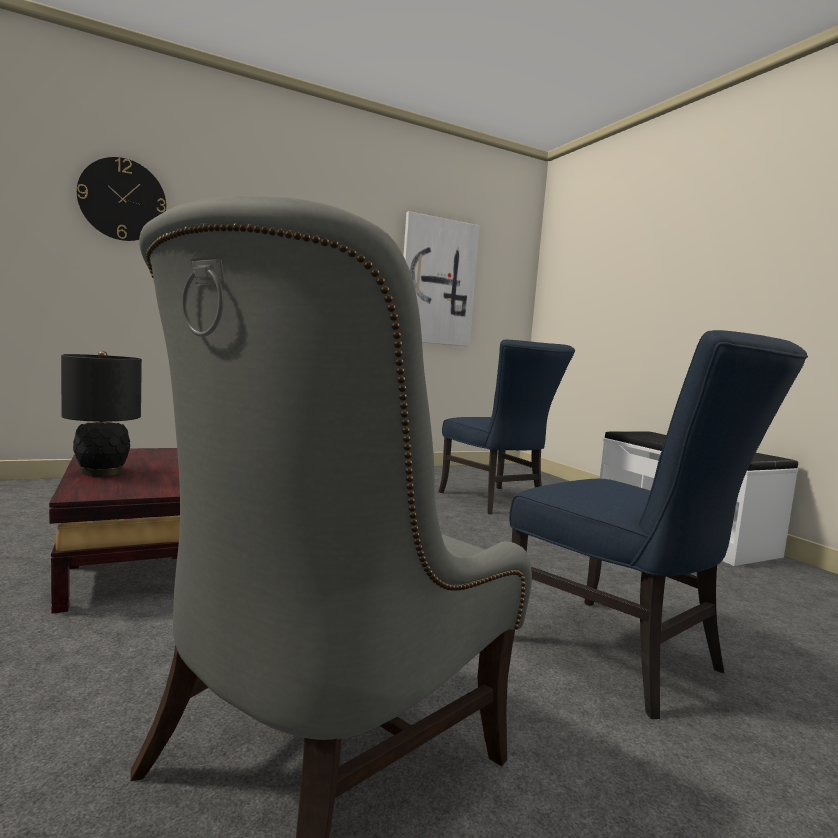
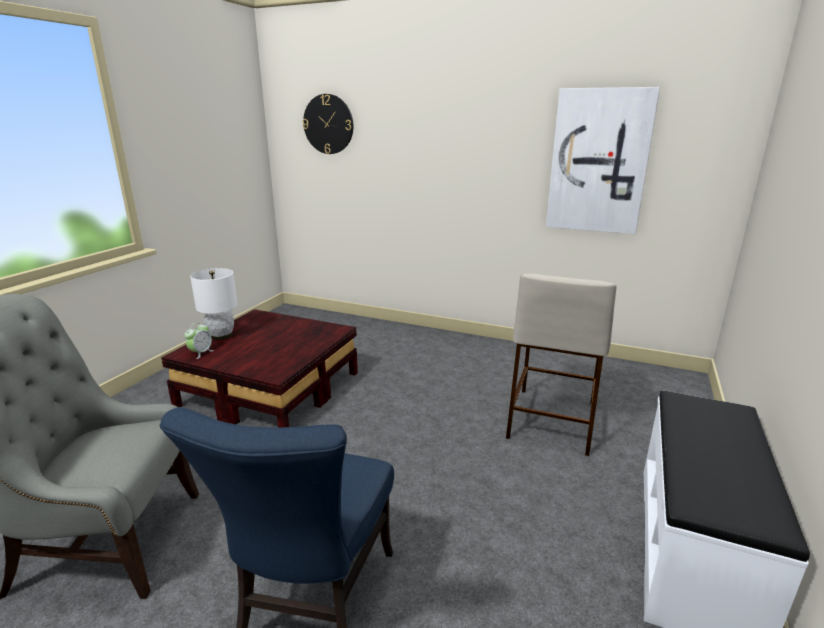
camera: 50 degrees right, 15 degrees up
(101, 472) = (221, 336): black table lamp -> white table lamp
(120, 488) = (201, 353): none -> alarm clock
(496, 502) = (551, 419): blue chair -> beige stool

